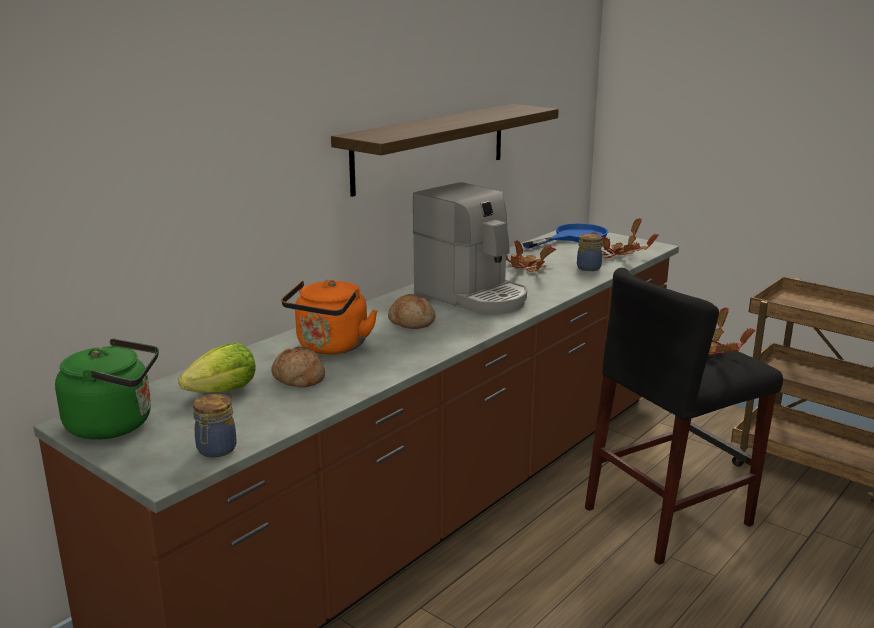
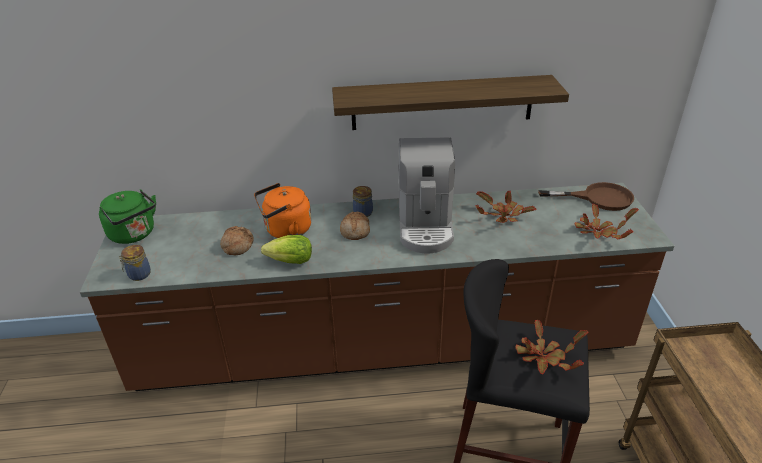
camera: 45 degrees right, 15 degrees up
(223, 391) = (197, 237): lettuce -> lettuce (291, 261)
(573, 237) = (598, 198): blue frying pan -> brown frying pan
(588, 267) = (550, 235): jar -> jar (363, 212)

